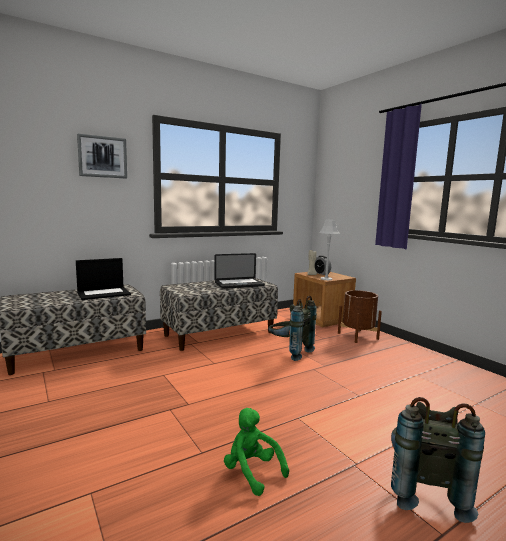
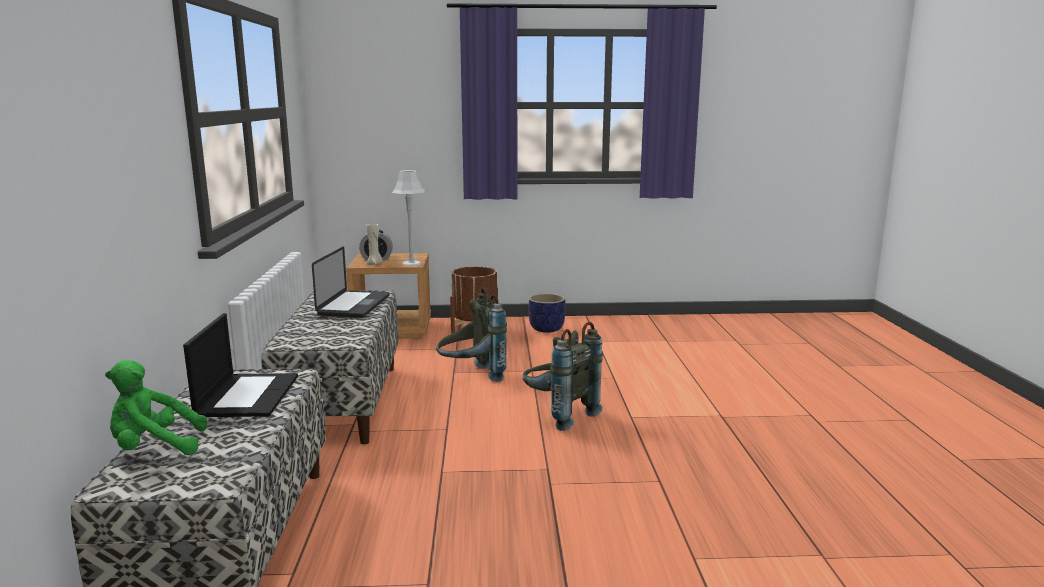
camera: 60 degrees left, 5 degrees up
(102, 157) = (136, 87): picture -> none
(252, 472) = (707, 462): green plush toy -> green plush toy (154, 448)
(403, 353) = (547, 329): none -> planter
(424, 490) = (765, 403): grey backpack -> grey backpack (558, 414)

